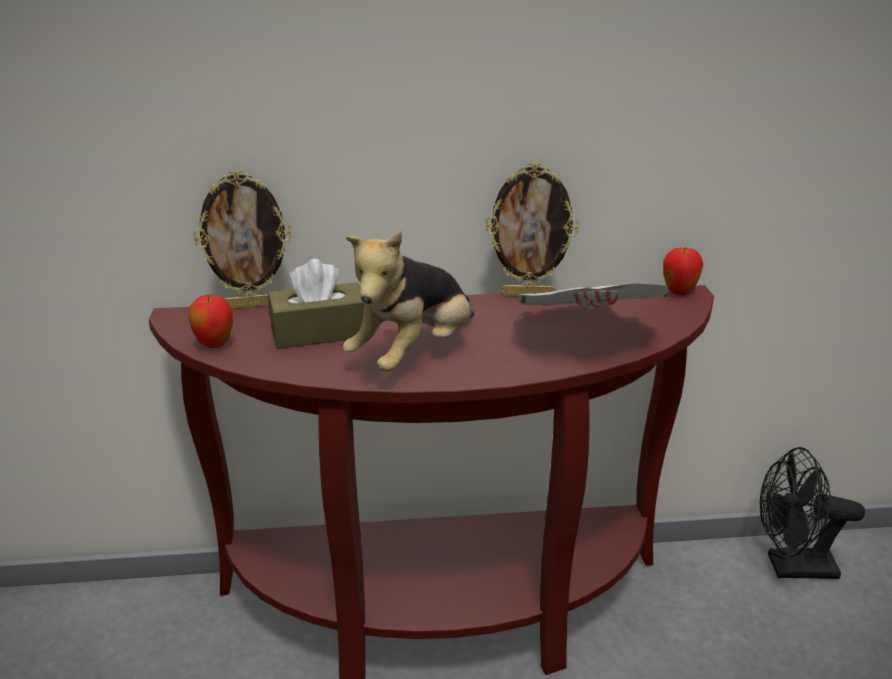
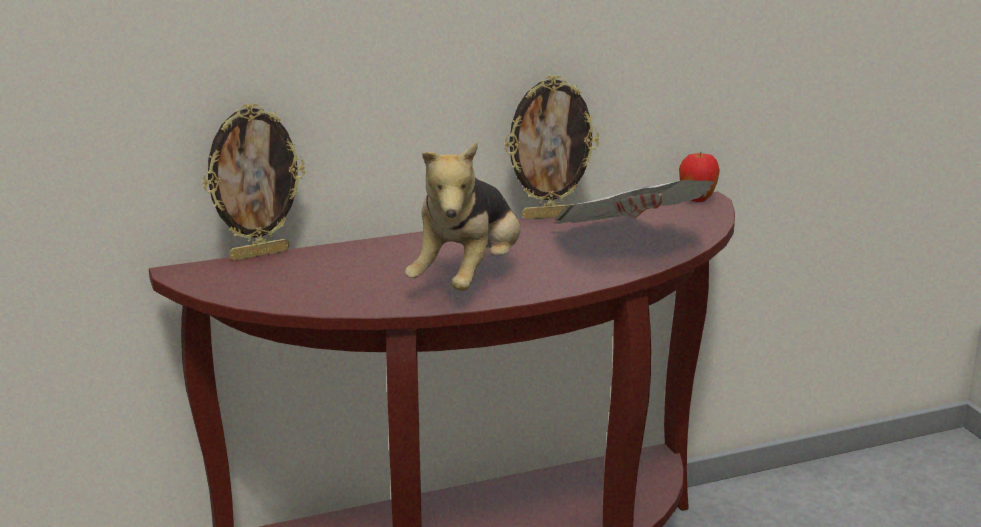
camera: 15 degrees left, 5 degrees down
(214, 345) = (249, 293): apple -> none
(319, 332) = (354, 270): brown tissue box -> none
(791, 568) = (827, 490): black fan -> none

